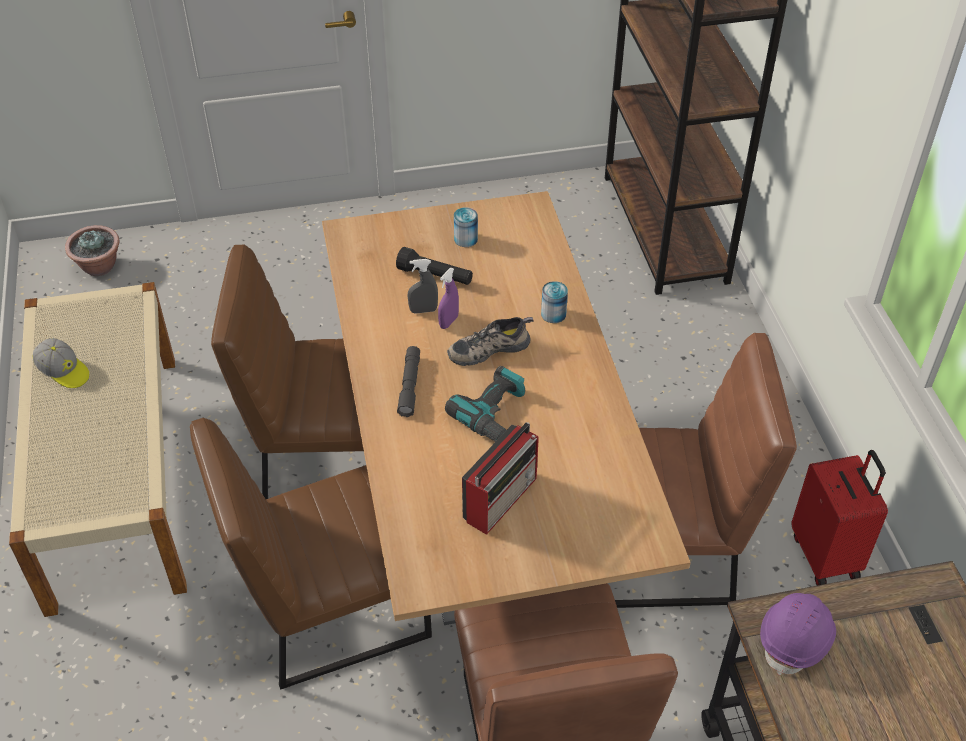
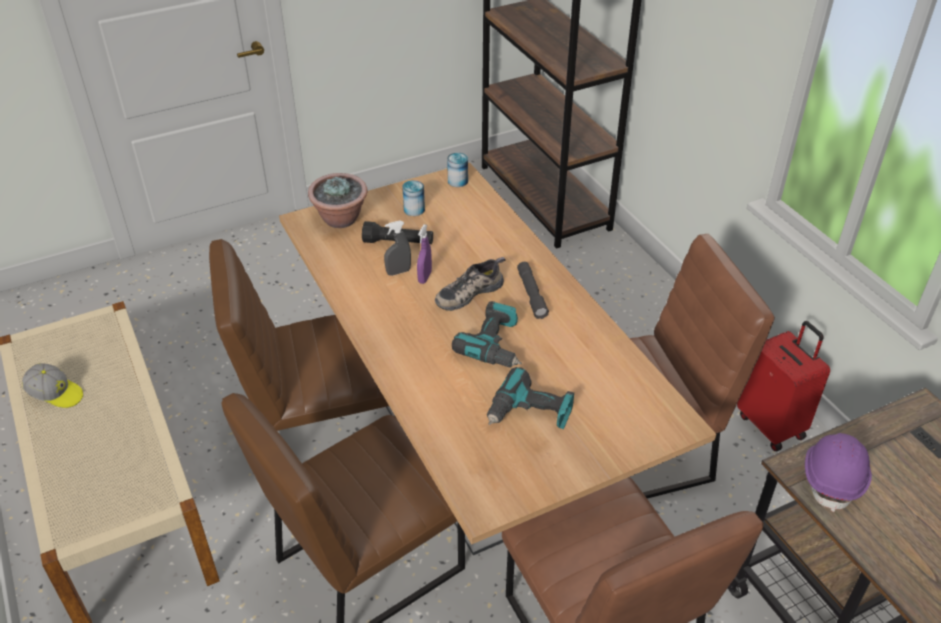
camera: 15 degrees left, 5 degrees down
(99, 267) = (51, 309): potted plant -> potted plant (341, 219)
(409, 386) = (410, 336): grey flashlight -> grey flashlight (531, 294)
(502, 498) = (530, 413): radio -> power drill
(553, 314) = (514, 255): can -> can (457, 181)

